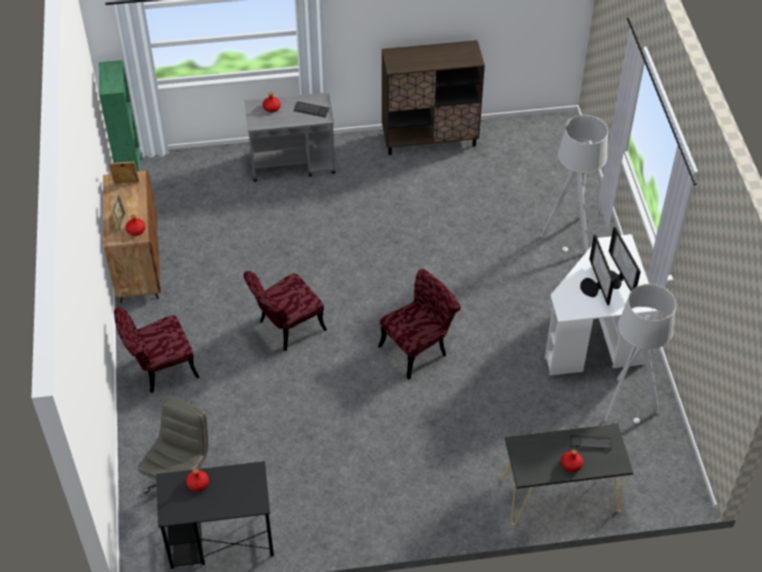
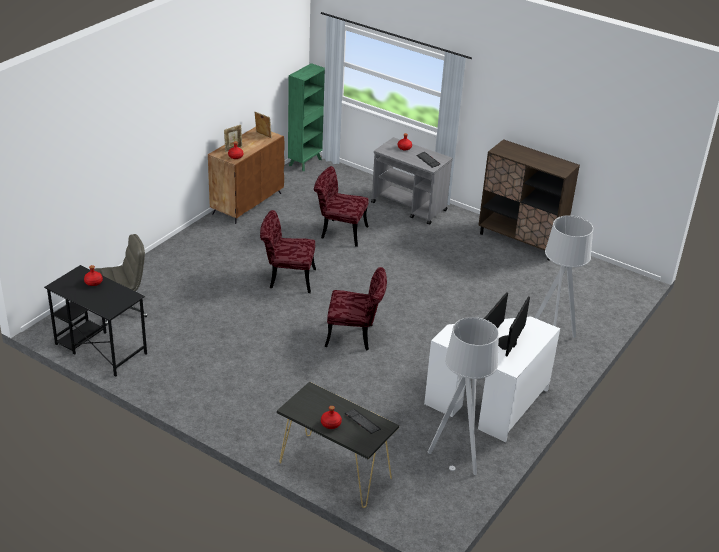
camera: 40 degrees right, 15 degrees down
(160, 369) = (187, 254): red chair -> red chair (339, 231)

